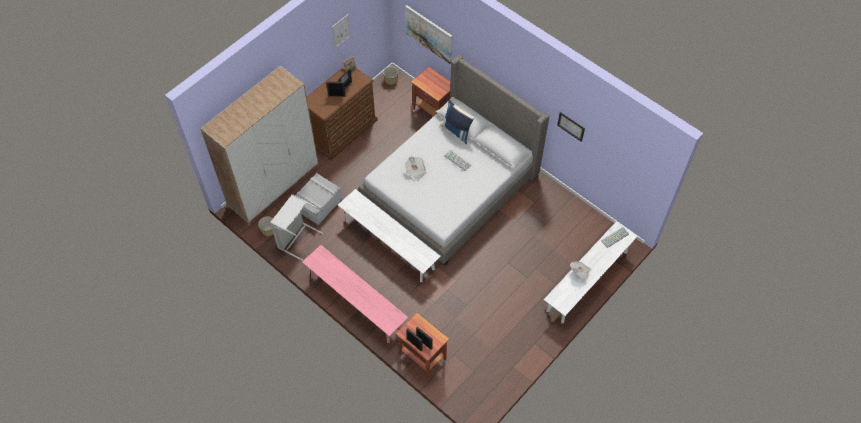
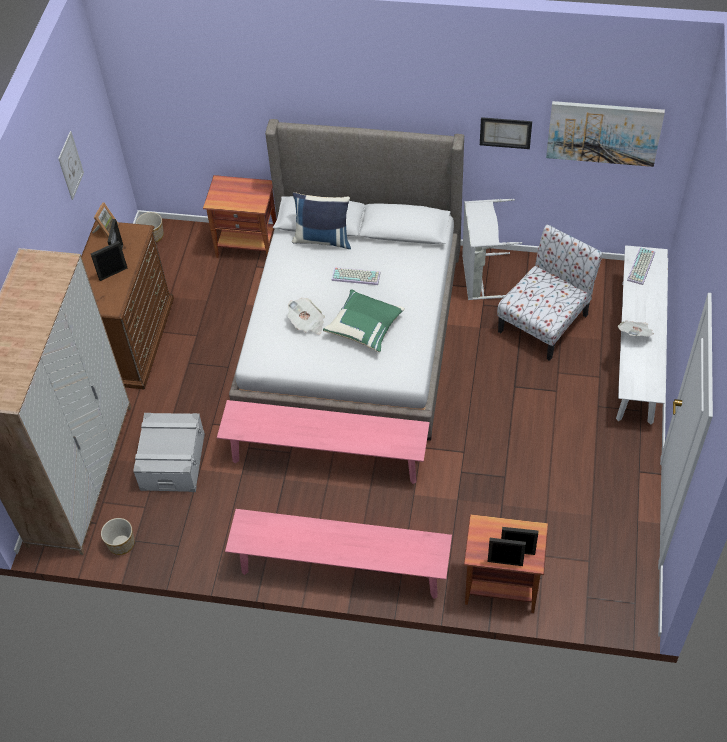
camera: 30 degrees left, 5 degrees down
(296, 238) = (175, 530): grey laundry basket -> grey laundry basket (481, 277)
(389, 244) = (326, 458): white bench -> pink bench
(429, 34) = (201, 115): picture -> picture (603, 133)
(441, 190) = (365, 328): none -> green pillow
(551, 237) = (545, 321): none -> chair

